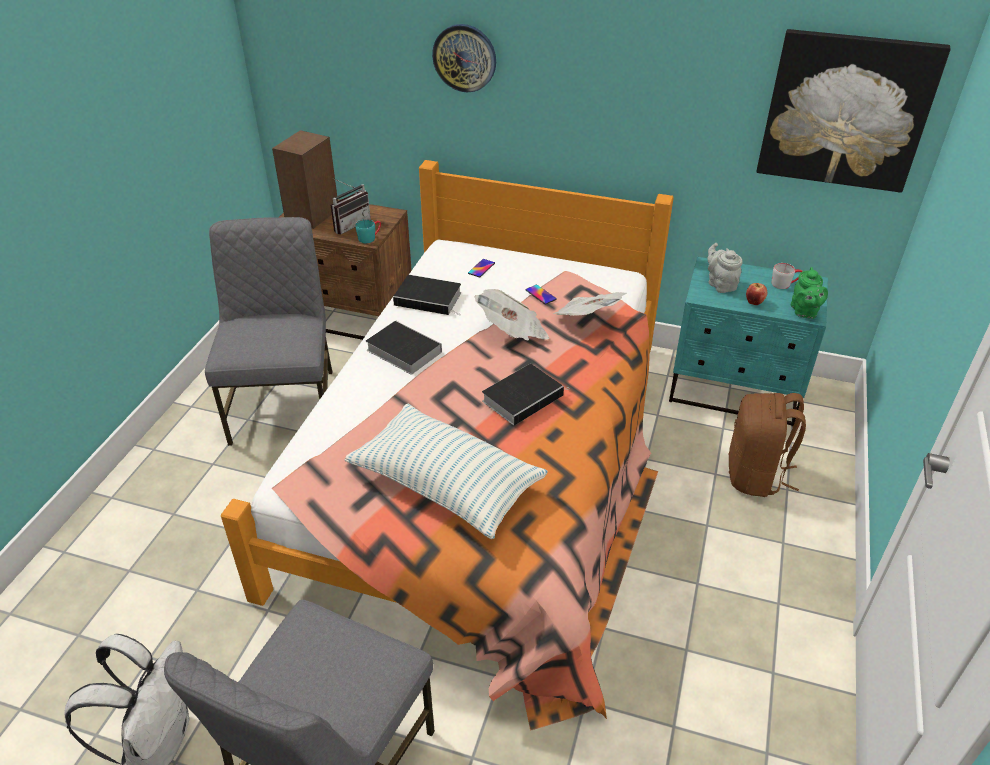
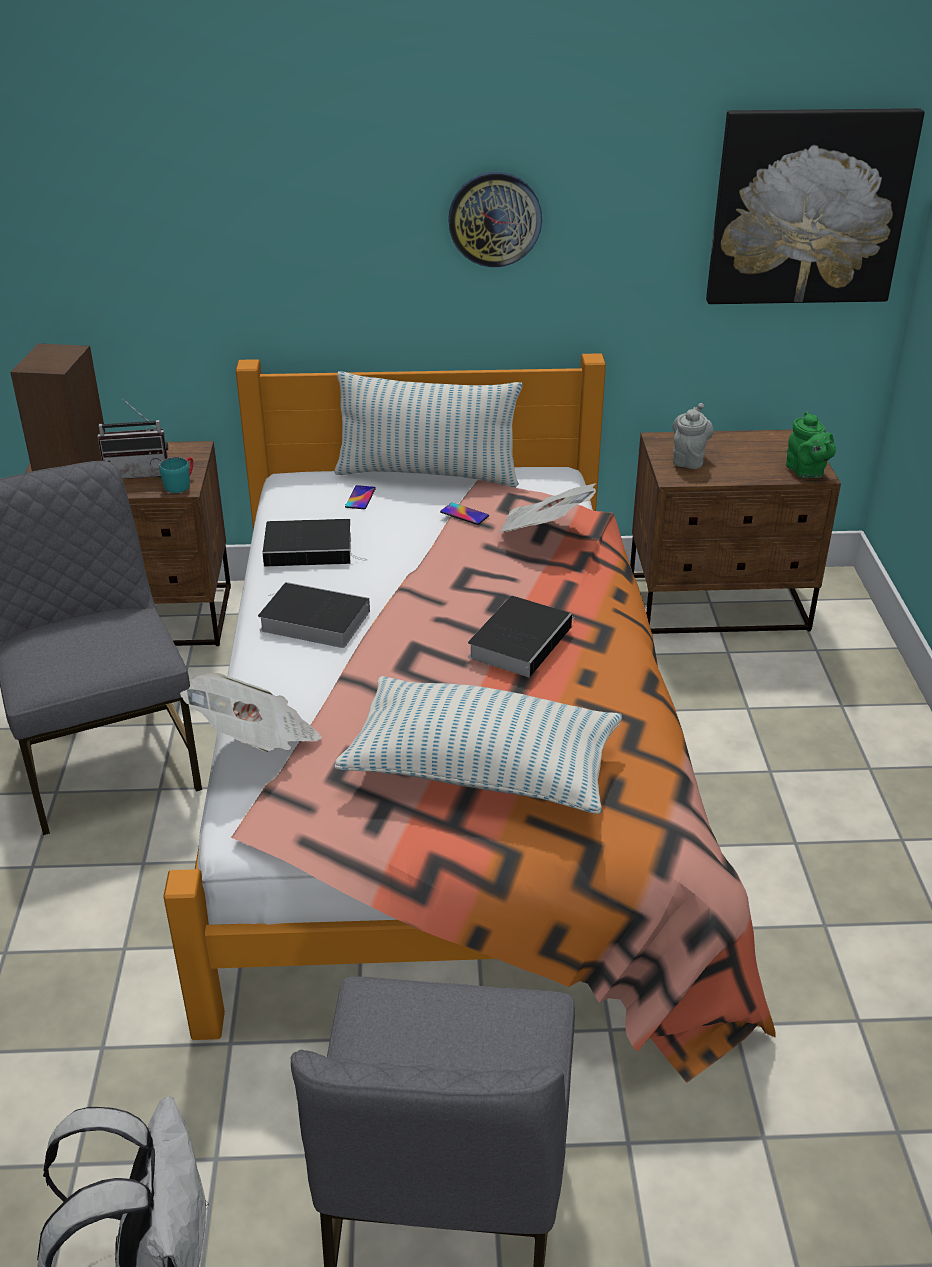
camera: 20 degrees left, 5 degrees down
(349, 224) = (139, 472): radio -> radio turned 60 degrees clockwise
(464, 58) = (289, 202): wall clock -> wall clock (495, 219)
(513, 332) = (454, 566): newspaper -> newspaper (256, 740)
(535, 259) = (427, 474): none -> pillow
(720, 284) = (689, 459): grey teapot -> grey teapot turned 60 degrees clockwise
(735, 391) = (718, 605): turquoise nightstand -> brown nightstand
(754, 302) = (742, 472): apple -> none
(755, 475) = (796, 698): brown backpack -> none
(785, 283) = (764, 444): grey mug -> none

